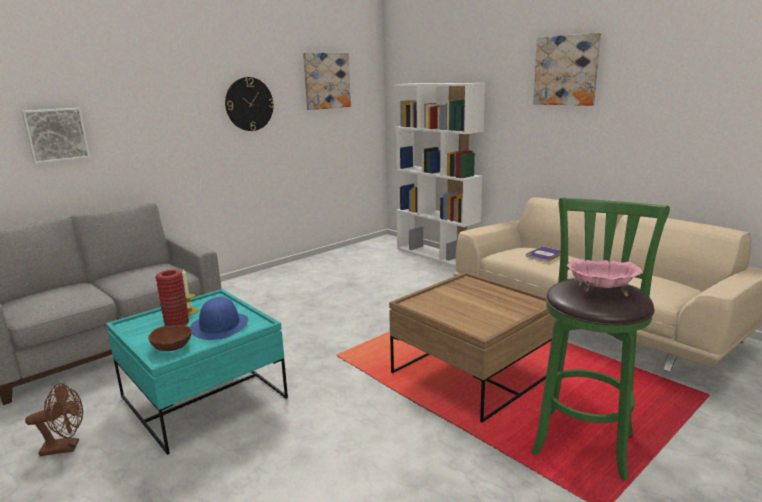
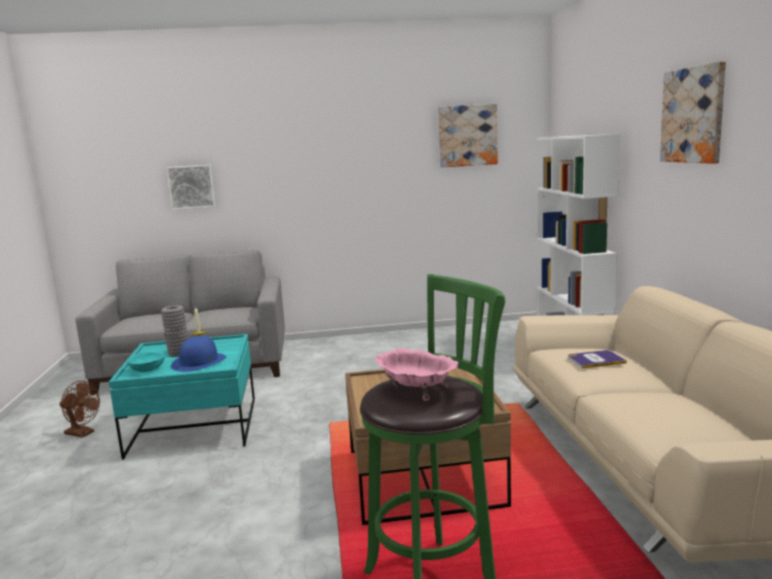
camera: 35 degrees right, 5 degrees down
(171, 347) = (147, 369): brown bowl -> turquoise bowl
(176, 323) = (178, 353): red vase -> grey vase
(249, 104) = (371, 161): wall clock -> none

